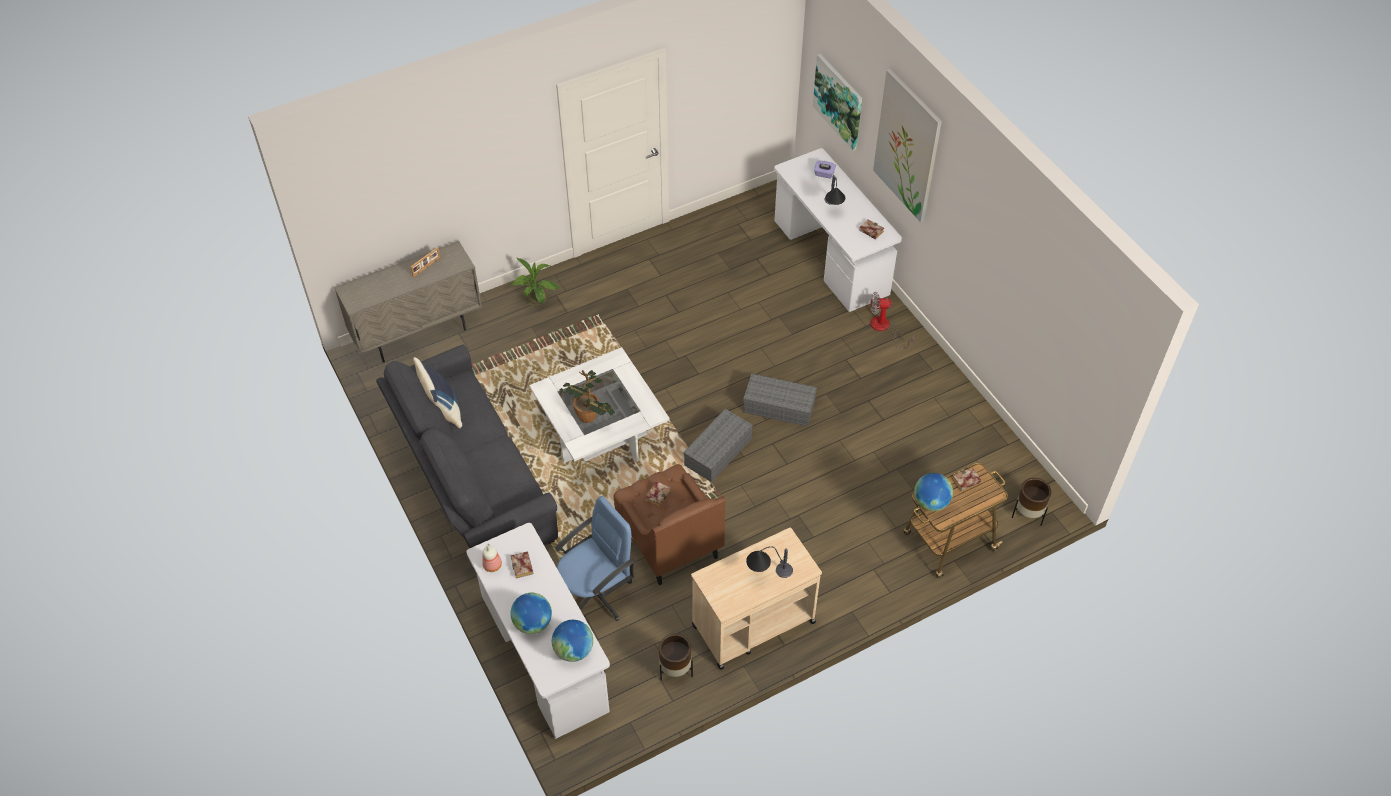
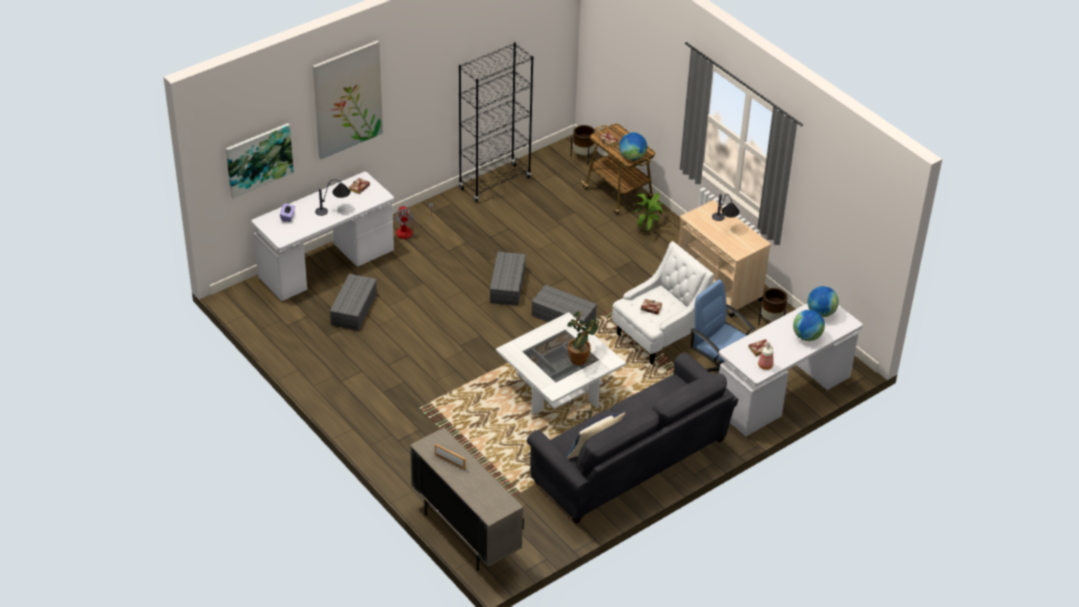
camera: 100 degrees left, 10 degrees down
(537, 301) = (408, 452): potted plant -> potted plant (647, 228)
(669, 540) = (658, 337): brown armchair -> white armchair
(757, 274) = (353, 308): none -> grey storage box
(972, 415) = (495, 183): none -> black bookcase

